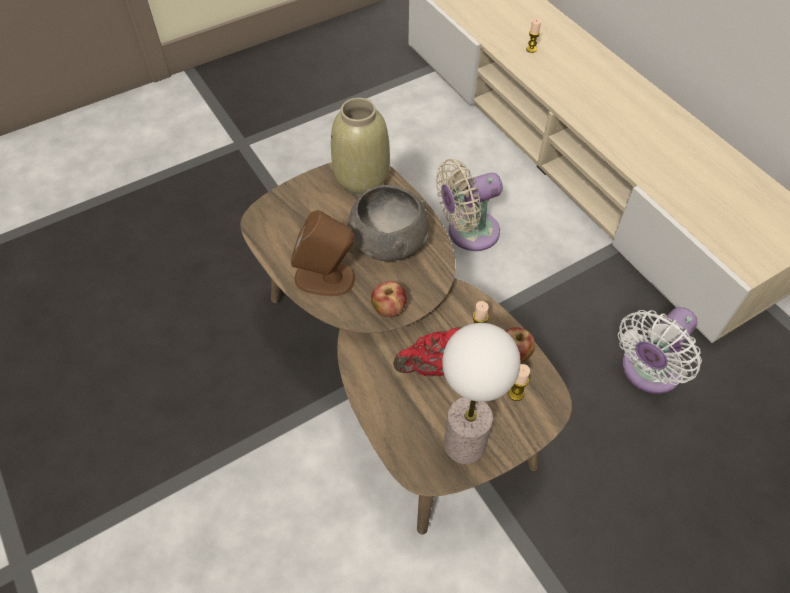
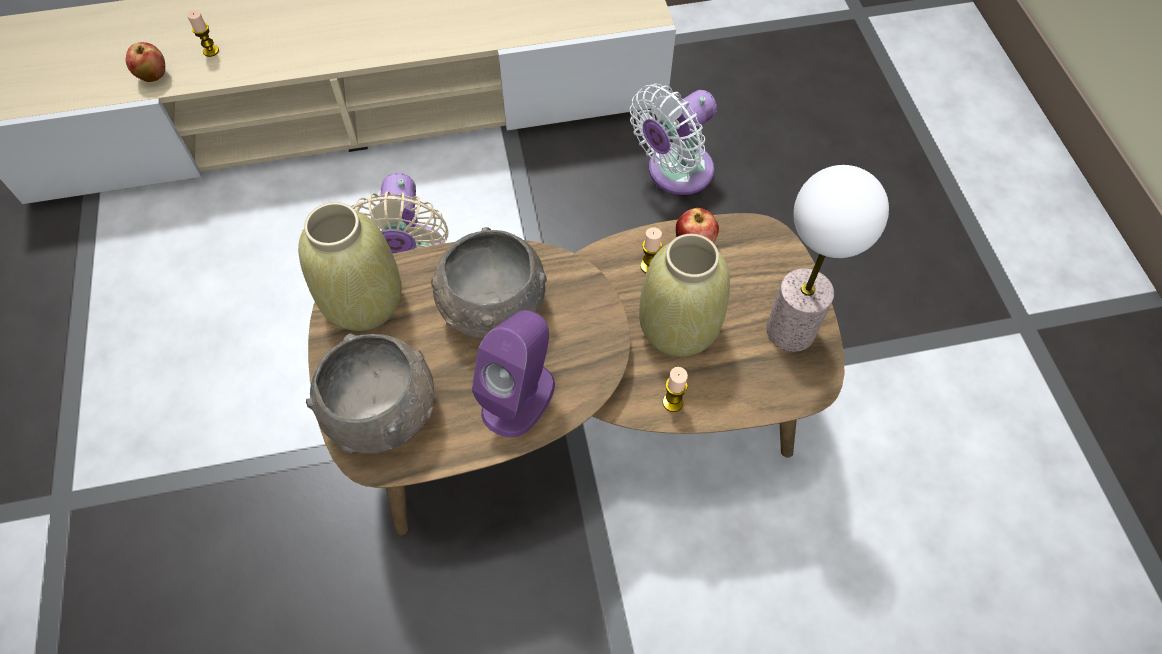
camera: 70 degrees left, 5 degrees up
(291, 214) = (382, 410): none -> grey bowl
(325, 278) = (519, 397): brown speaker -> purple speaker
(389, 309) = (599, 339): apple -> apple (153, 76)
(430, 366) = (679, 329): red teapot -> beige vase
(516, 393) = (743, 260): candle -> candle (672, 402)
(647, 372) = (674, 173): white fan -> white fan turned 75 degrees clockwise

